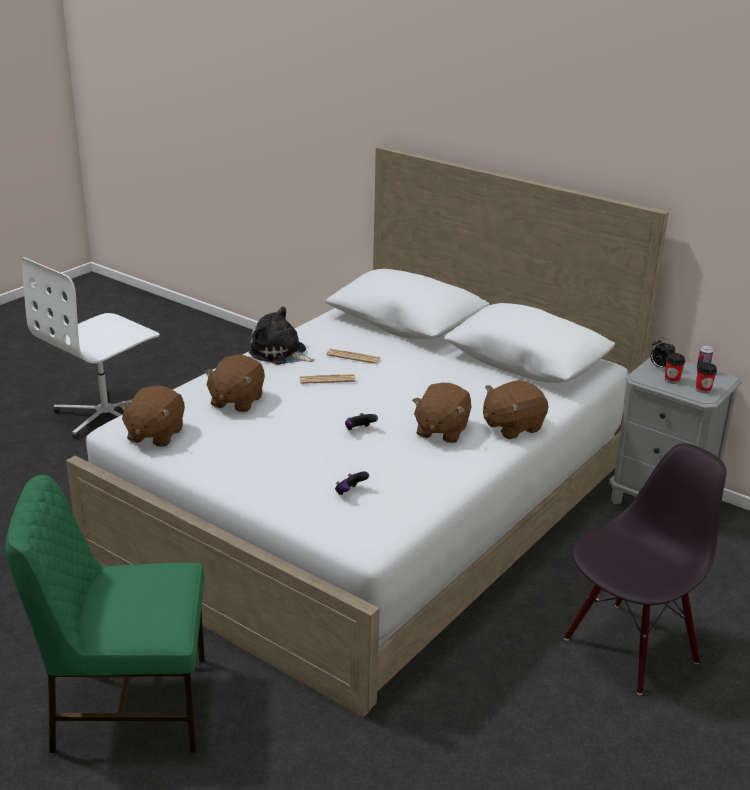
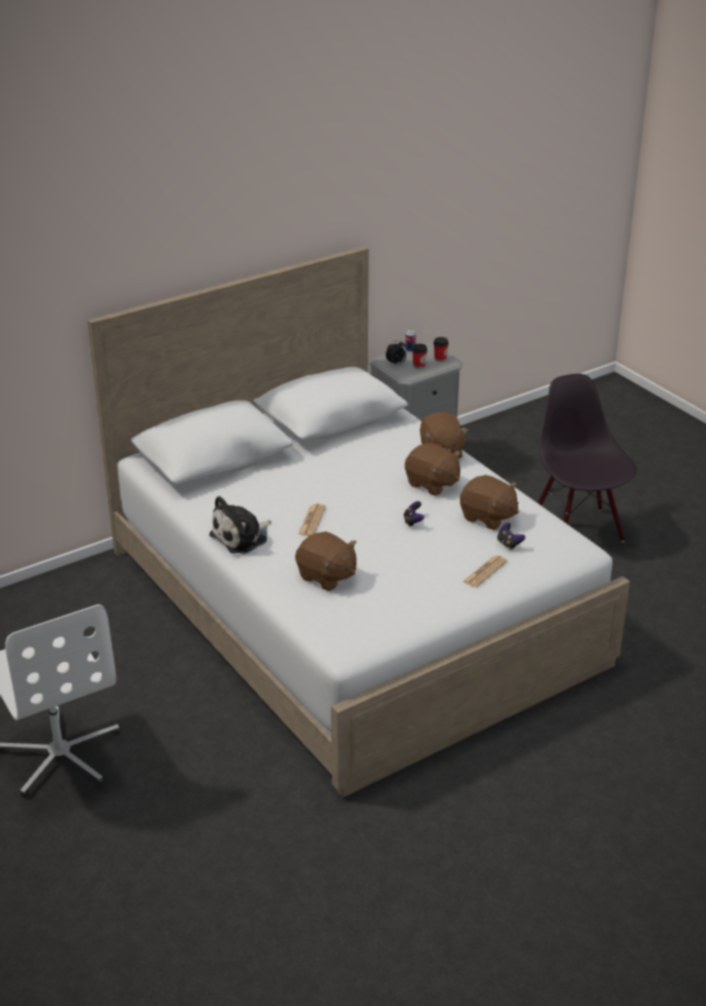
camera: 70 degrees left, 5 degrees up
(127, 705) = (567, 787): green chair -> none
(155, 434) = (368, 631): brown plush toy -> brown plush toy (488, 517)
(353, 357) = (274, 499): newspaper -> newspaper (484, 572)

